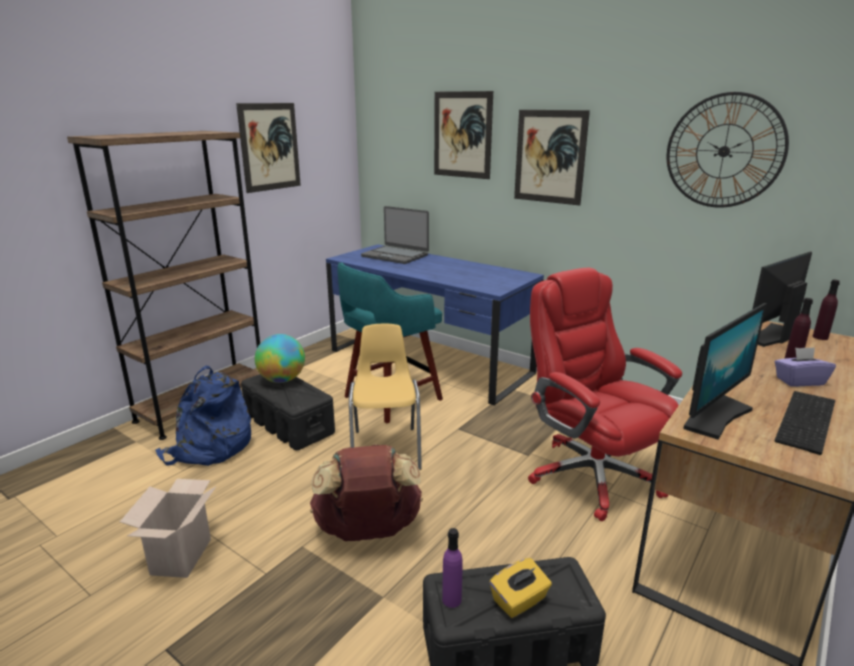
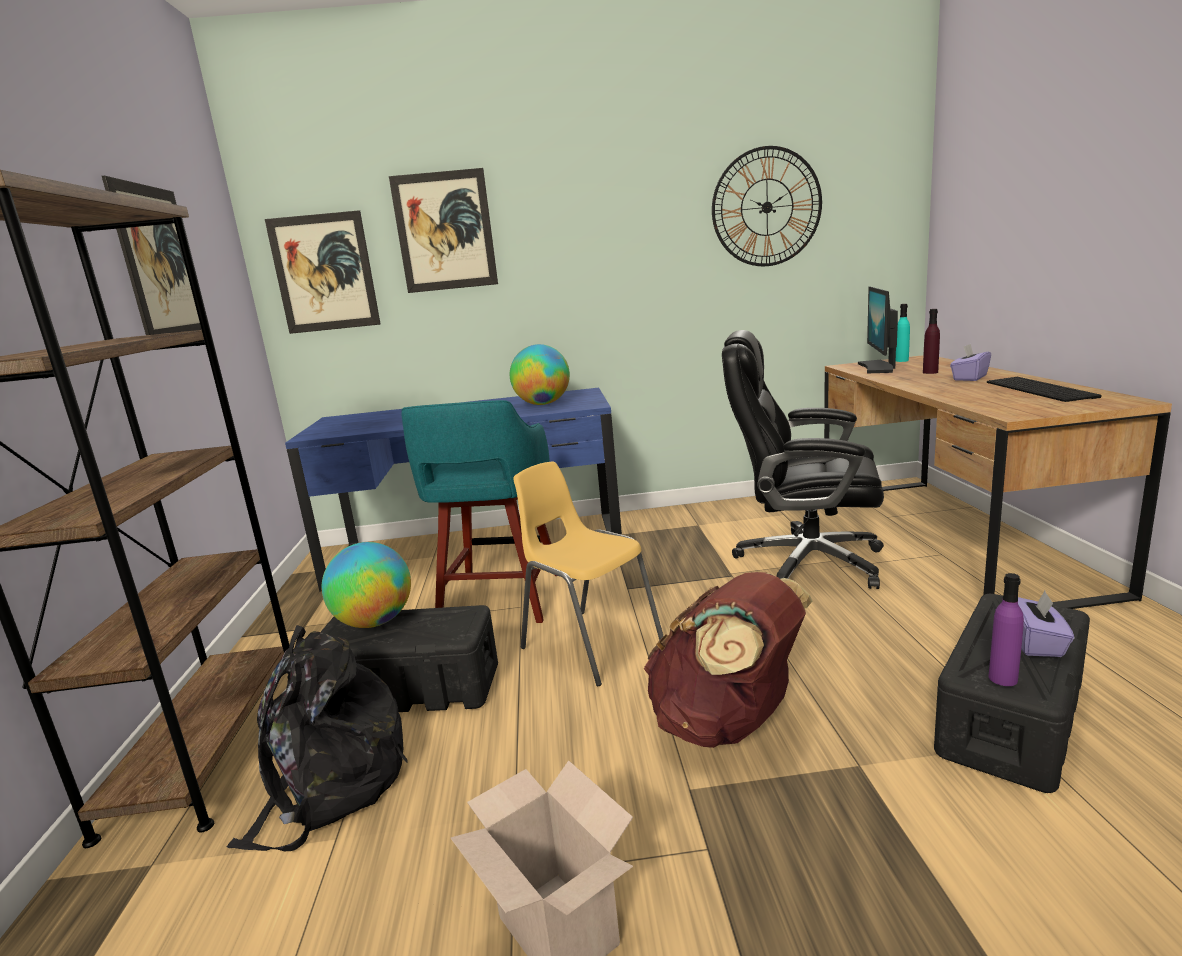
camera: 40 degrees left, 5 degrees down
(209, 448) = (330, 784): blue backpack -> black backpack
(395, 256) = (383, 417): laptop -> none
(478, 277) = (543, 404): none -> globe
(519, 601) = (1035, 643): yellow tissue box -> purple tissue box
(550, 157) = (577, 242): picture -> picture (324, 273)
(591, 474) = (805, 563): red office chair -> black office chair
(714, 416) = (1000, 405): monitor -> none
(820, 337) = (901, 360): purple bottle -> turquoise bottle

